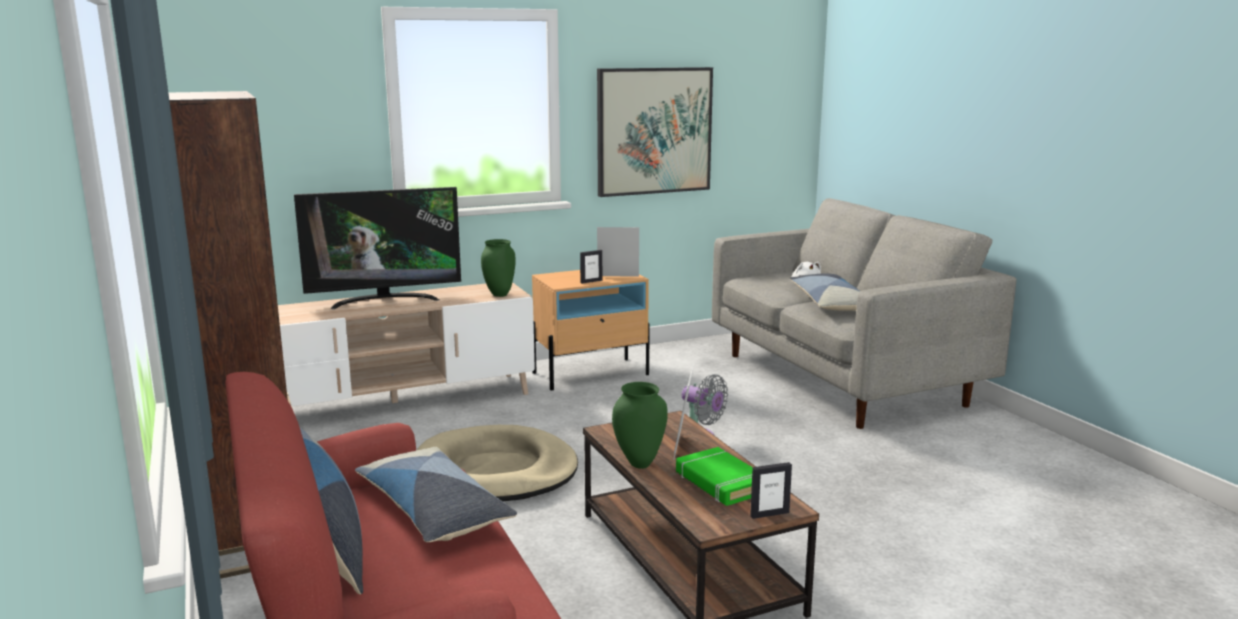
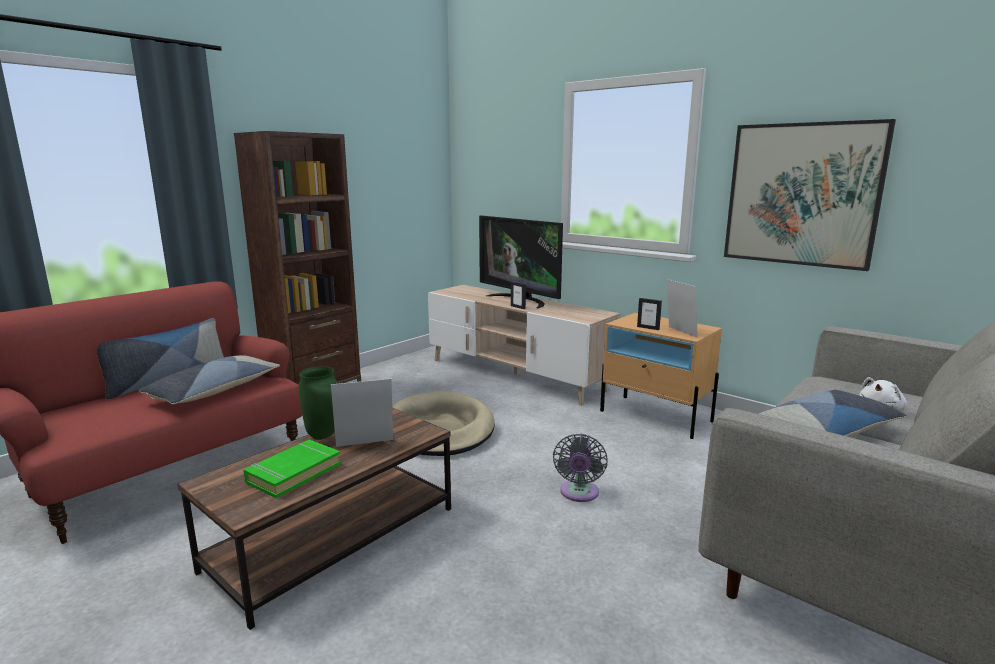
camera: 65 degrees right, 0 degrees up
(499, 294) = (577, 317): green vase -> none
(769, 514) = (229, 505): picture frame -> picture frame (518, 307)

